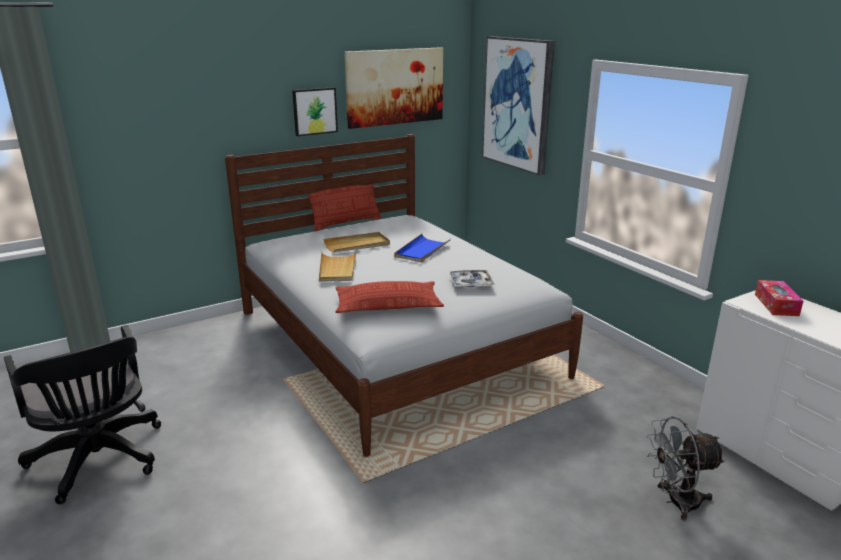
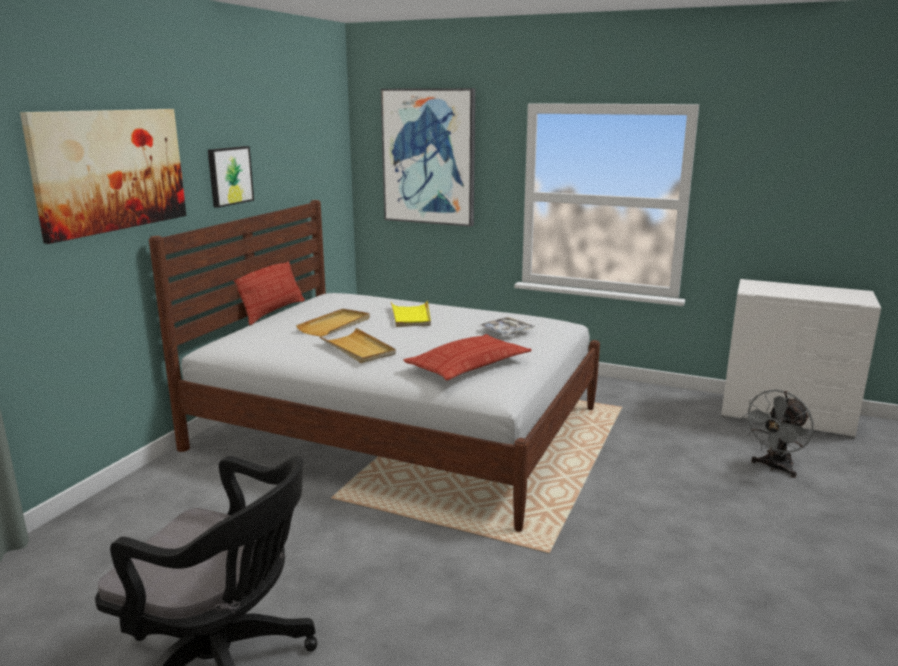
camera: 35 degrees left, 5 degrees down
(395, 87) = (296, 146): picture -> picture (111, 170)
(422, 250) = (411, 316): blue tray -> yellow tray
(776, 305) = (768, 288): tissue box -> none

